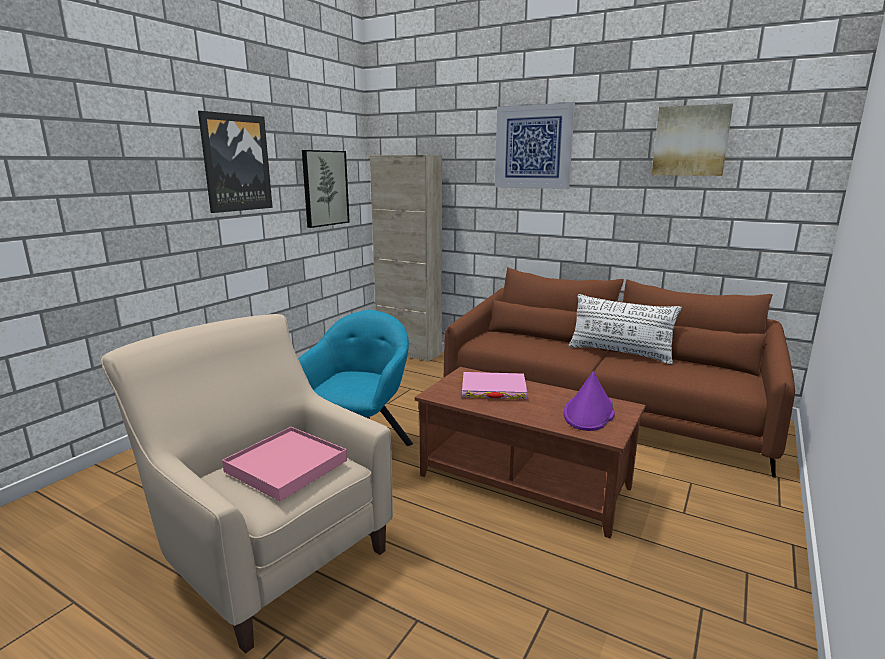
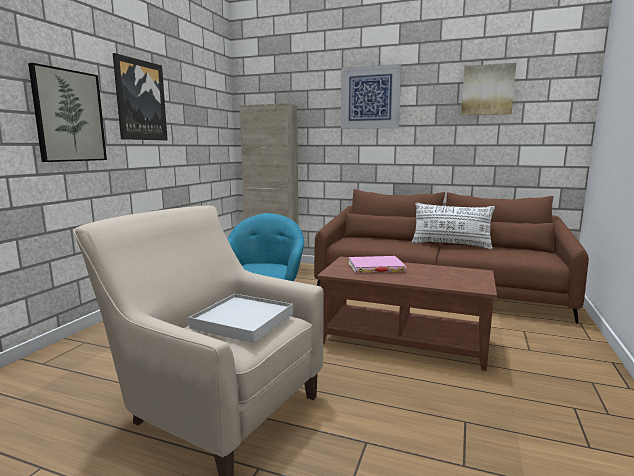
camera: 10 degrees left, 5 degrees down
(286, 466) = (243, 321): pink tray -> white tray
(325, 188) = (204, 129): picture -> picture (69, 116)
(589, 413) = (457, 277): purple hat -> none

